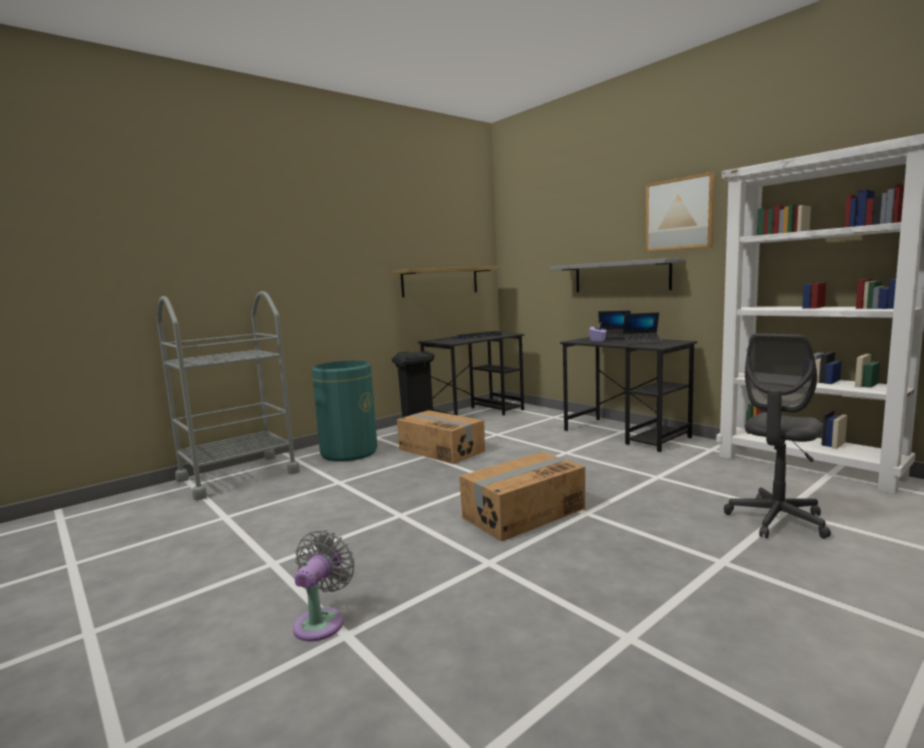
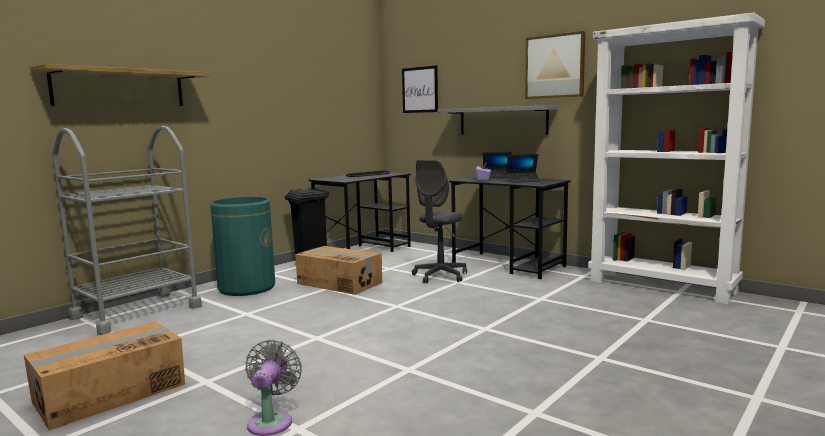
camera: 10 degrees left, 0 degrees up
(440, 281) = (330, 121): shelf -> shelf (120, 88)
(523, 513) = (429, 331): cardboard box -> cardboard box (109, 393)
(534, 246) = (420, 90): none -> picture
(777, 520) = (640, 327): grey office chair -> grey office chair (440, 276)

